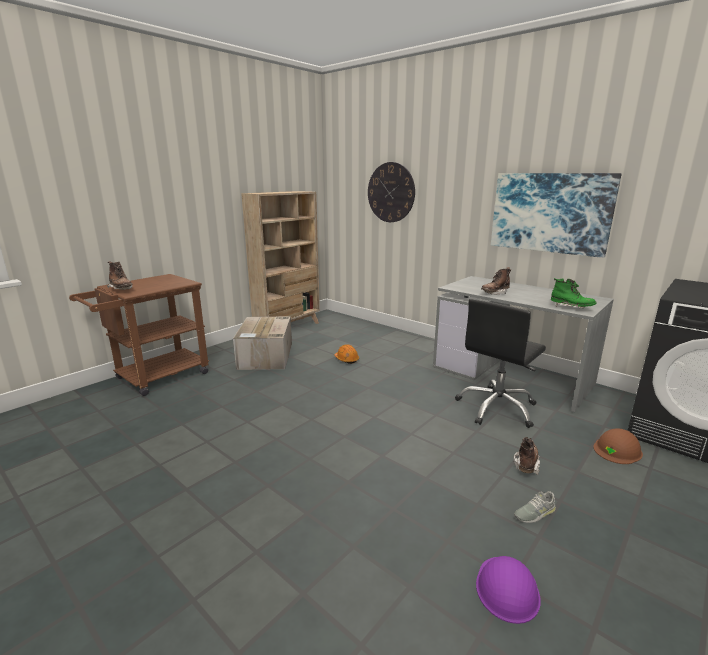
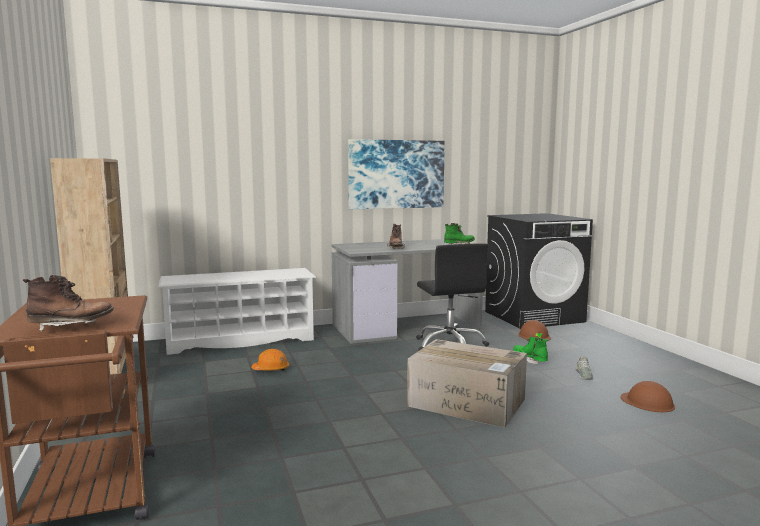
camera: 60 degrees left, 10 degrees down
(266, 356) = (175, 407): cardboard box -> cardboard box (468, 403)
(384, 334) = (241, 340): none -> white shoe rack
(391, 192) = (212, 161): wall clock -> none
(507, 588) = (647, 402): purple hard hat -> brown hard hat
(526, 463) = (530, 360): brown boot -> green boot

